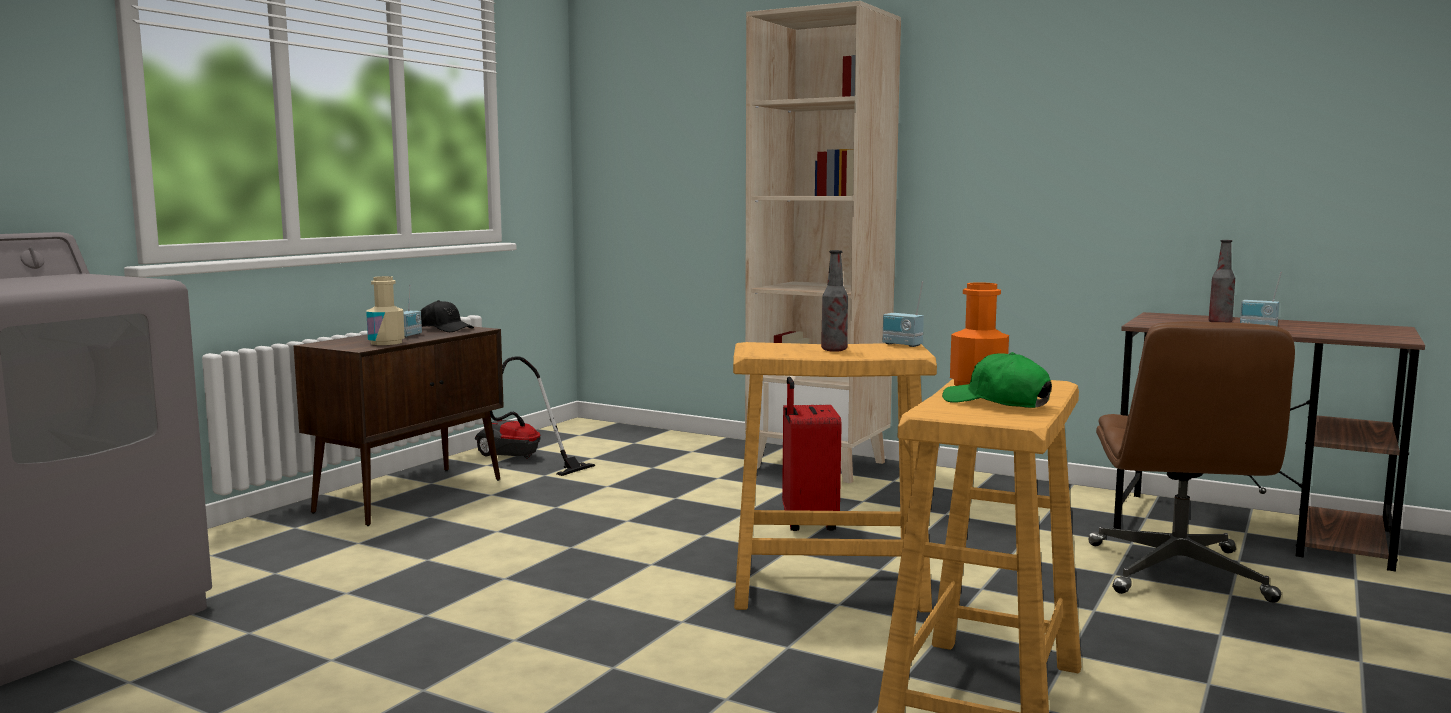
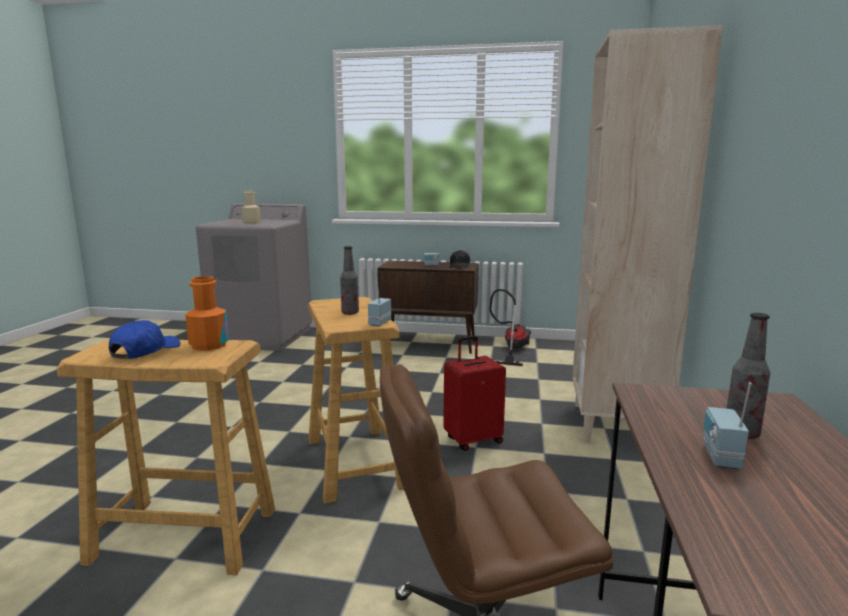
camera: 70 degrees right, 5 degrees up
(386, 342) = (406, 266): beige bottle -> beige bottle (251, 223)
(997, 403) = (145, 351): green cap -> blue cap

